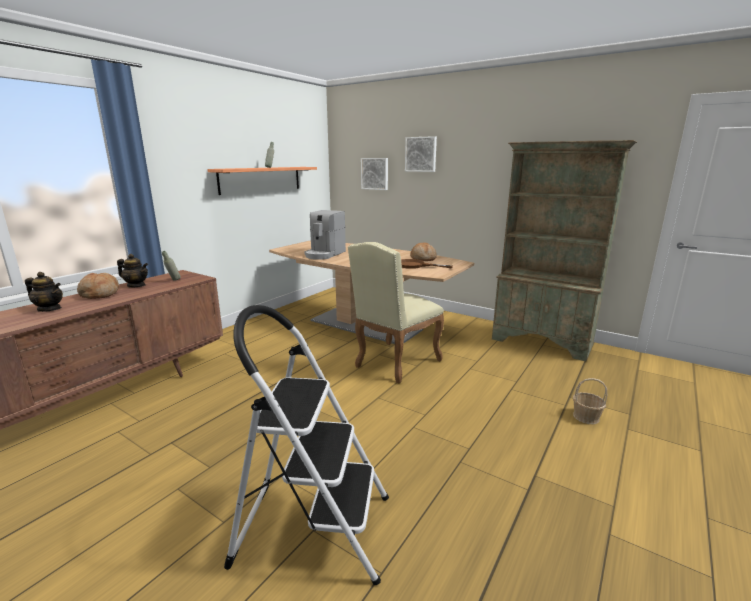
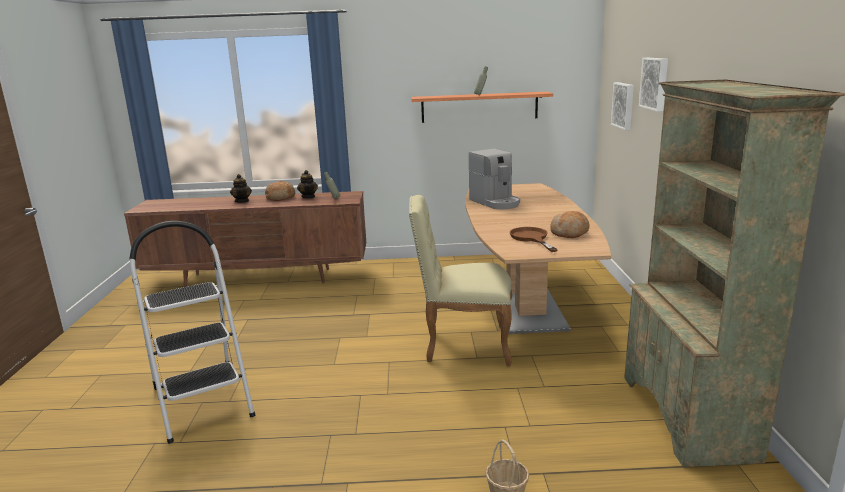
camera: 55 degrees right, 0 degrees up
(324, 254) = (495, 202): coffee machine -> coffee machine turned 105 degrees counterclockwise

